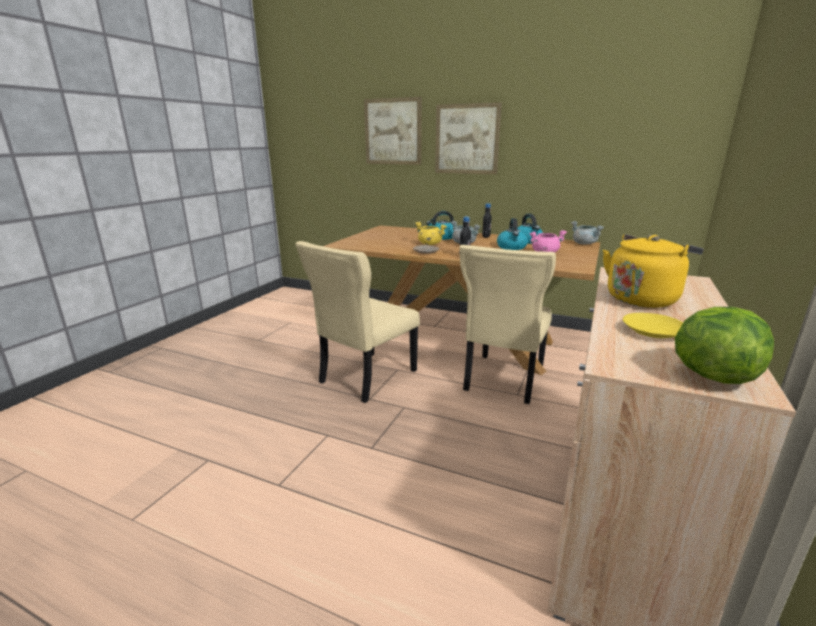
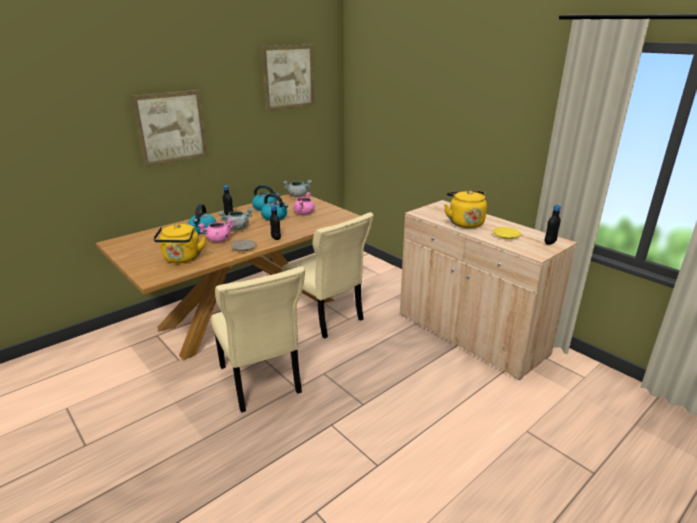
camera: 65 degrees left, 5 degrees up
(380, 243) = (182, 259): none -> yellow kettle
(393, 132) = (78, 131): picture -> picture (289, 77)
(429, 244) = (218, 240): yellow cooking pot -> pink cooking pot
(712, 375) = (550, 242): lettuce -> black bottle

